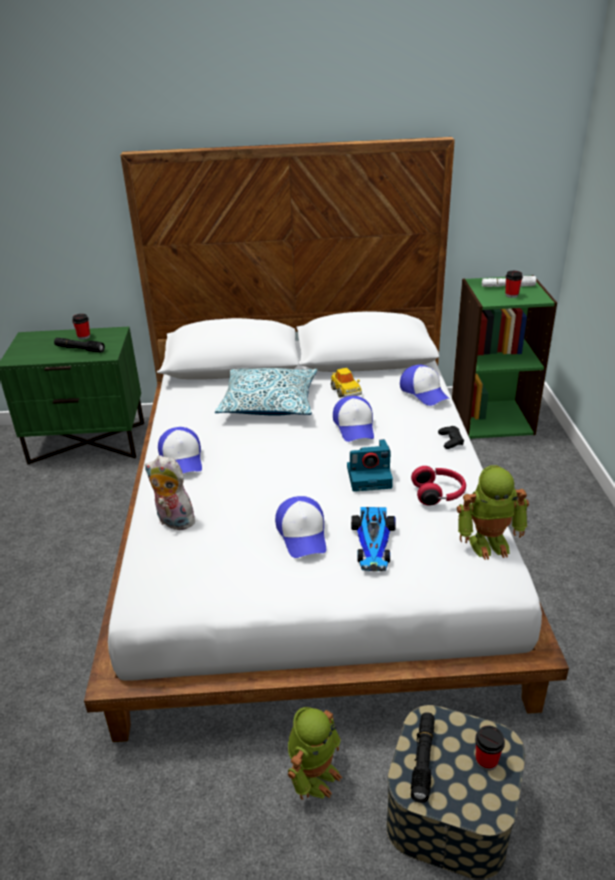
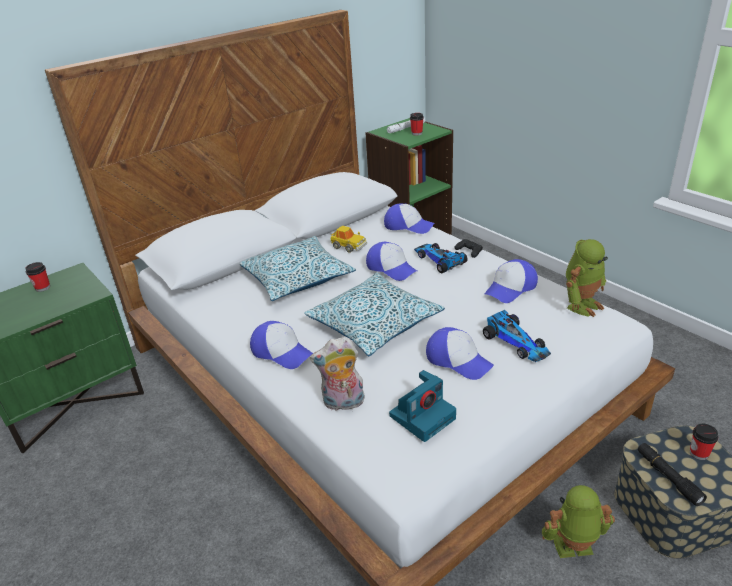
camera: 35 degrees left, 0 degrees up
(79, 349) = (54, 300): black flashlight -> none
(276, 469) = (374, 324): none -> pillow
(314, 775) = (573, 548): toy robot -> toy robot turned 90 degrees counterclockwise
(370, 476) = (449, 298): camera -> camera (423, 416)
(408, 437) = (439, 260): none -> toy car
(439, 494) = (511, 288): red headphones -> cap

